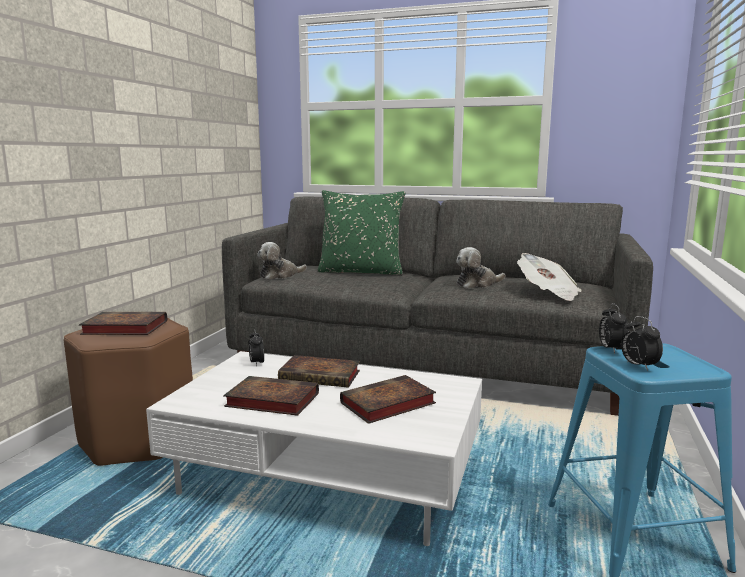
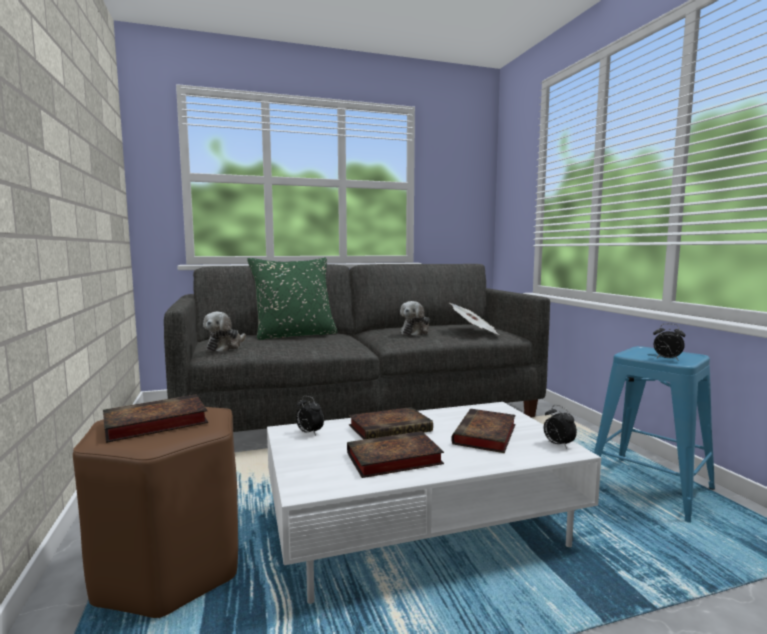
camera: 35 degrees left, 5 degrees down
(611, 350) = (629, 353): alarm clock -> alarm clock (557, 444)

